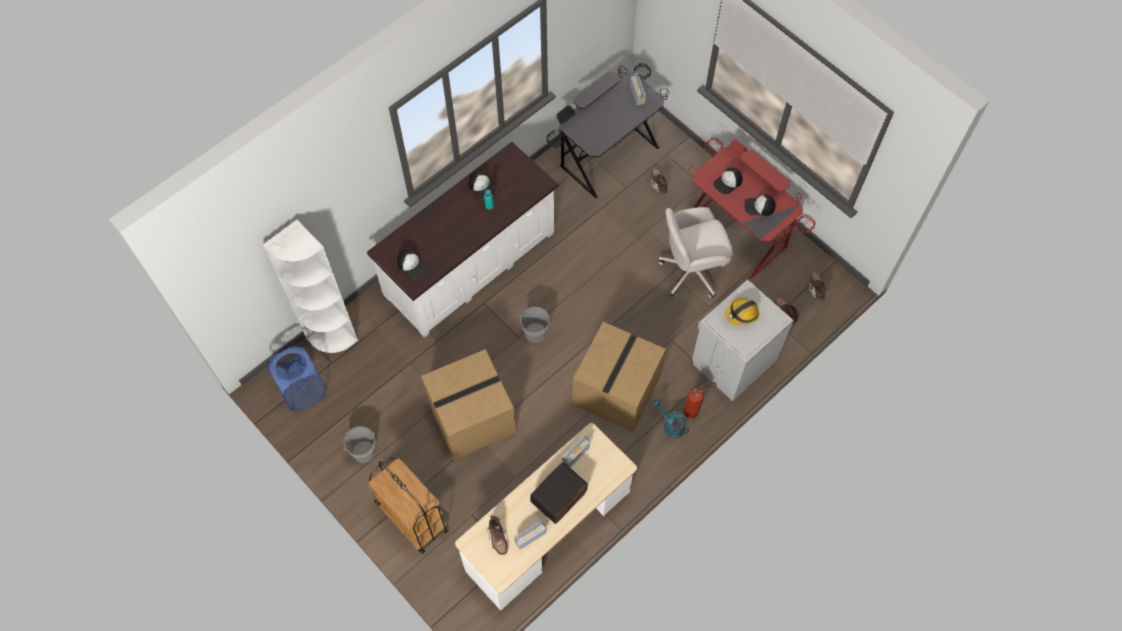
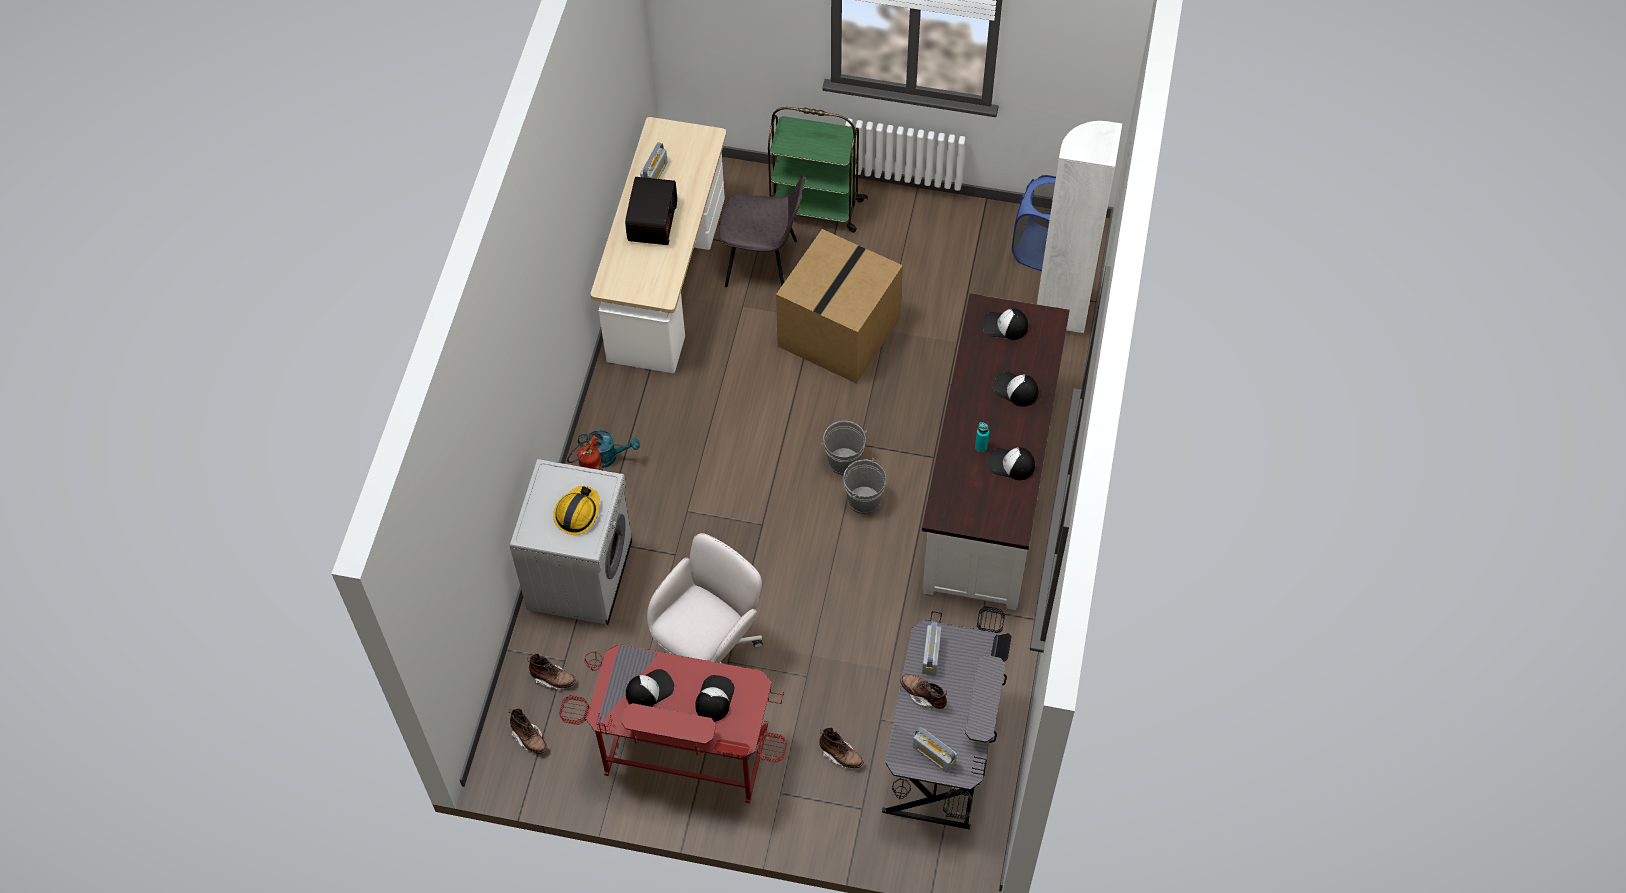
camera: 145 degrees right, 5 degrees down
(364, 451) = (922, 234): grey bucket -> grey bucket (864, 500)
(413, 519) = (815, 208): brown cart -> green cart
(441, 225) = (1015, 390): none -> cap
(479, 498) = (764, 264): none -> grey chair
(498, 538) = (685, 156): brown boot -> brown boot (923, 695)
(575, 455) = (665, 269): radio -> radio (931, 655)
(617, 391) = (697, 456): cardboard box -> none

